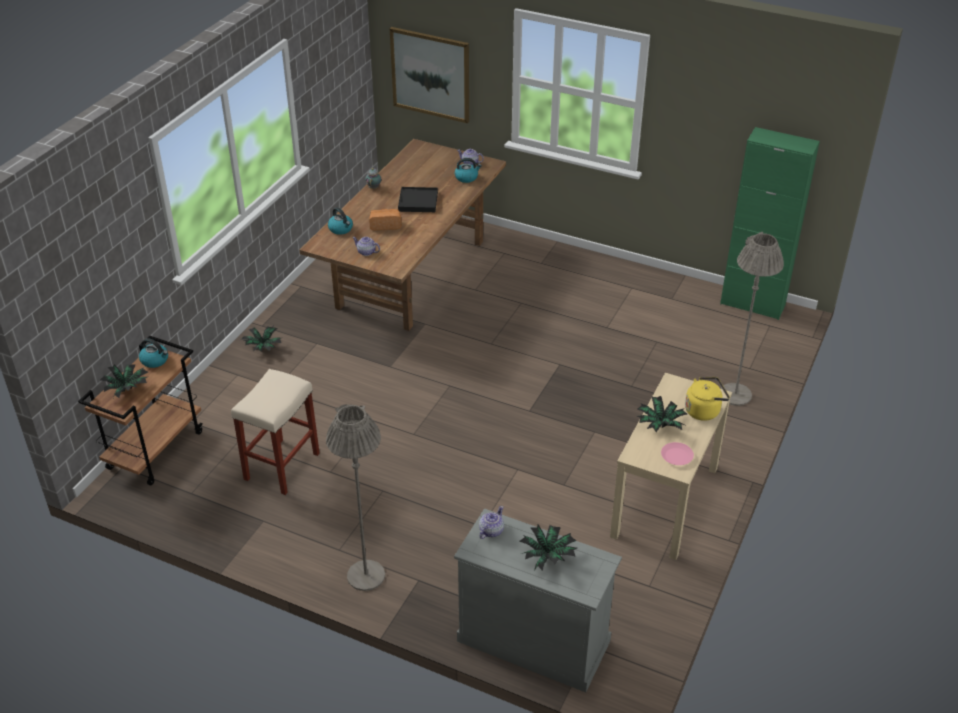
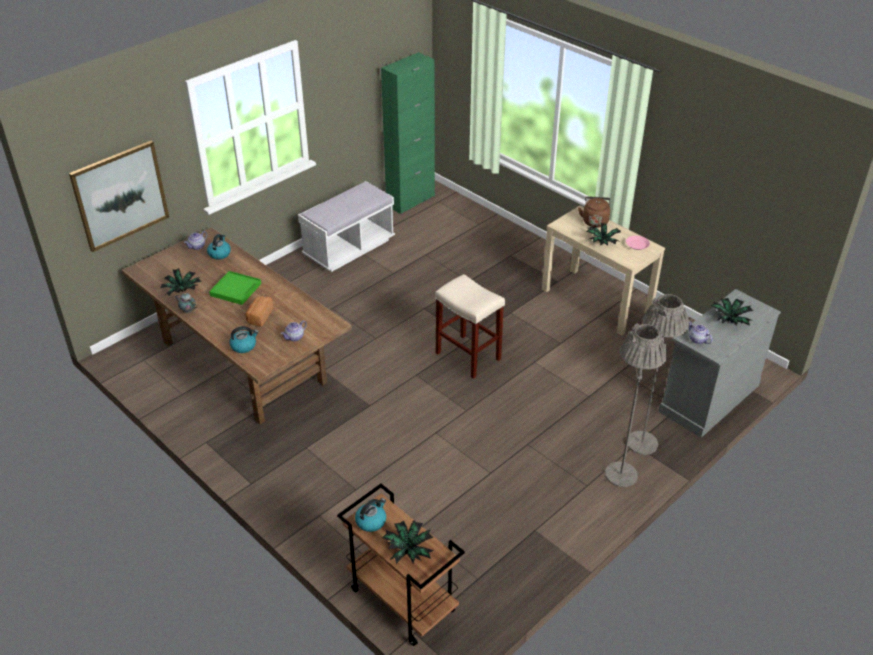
camera: 70 degrees left, 0 degrees up
(263, 347) = (287, 488): potted plant -> potted plant (182, 291)
(282, 467) = (470, 505): beige stool -> beige stool (469, 356)
(418, 202) = (235, 290): black tray -> green tray
(627, 286) = (349, 248): none -> white bench
(704, 410) = (594, 221): yellow kettle -> brown kettle
(735, 394) = (503, 238): grey floor lamp -> grey floor lamp (642, 443)

